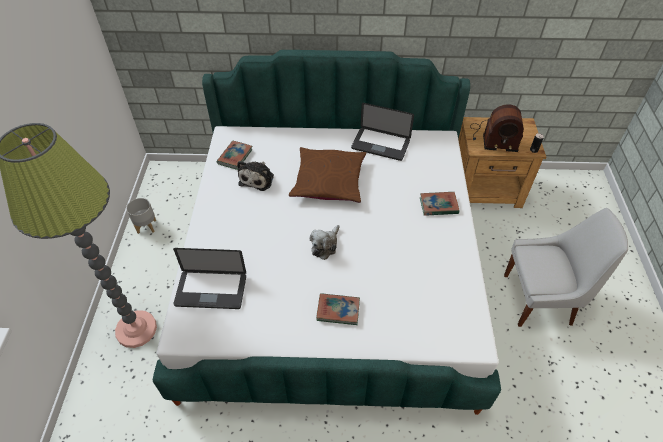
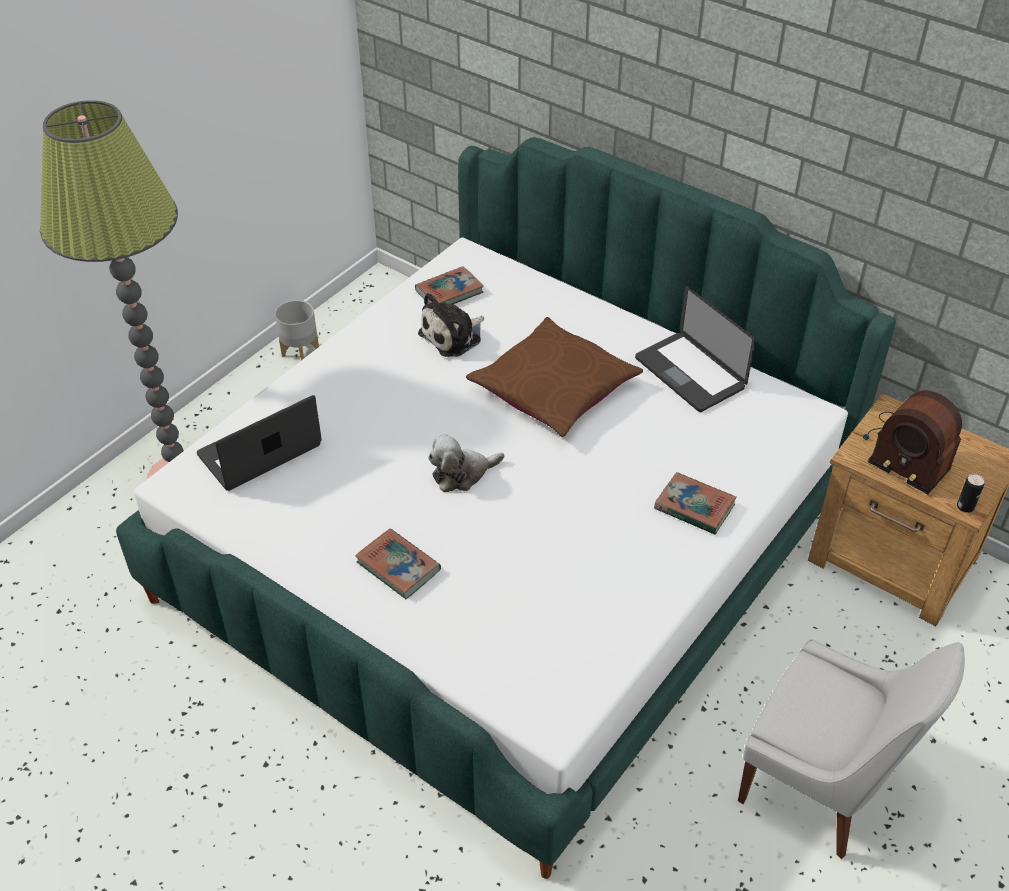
camera: 35 degrees right, 5 degrees down
(211, 290) = (260, 451): laptop -> laptop turned 105 degrees clockwise

